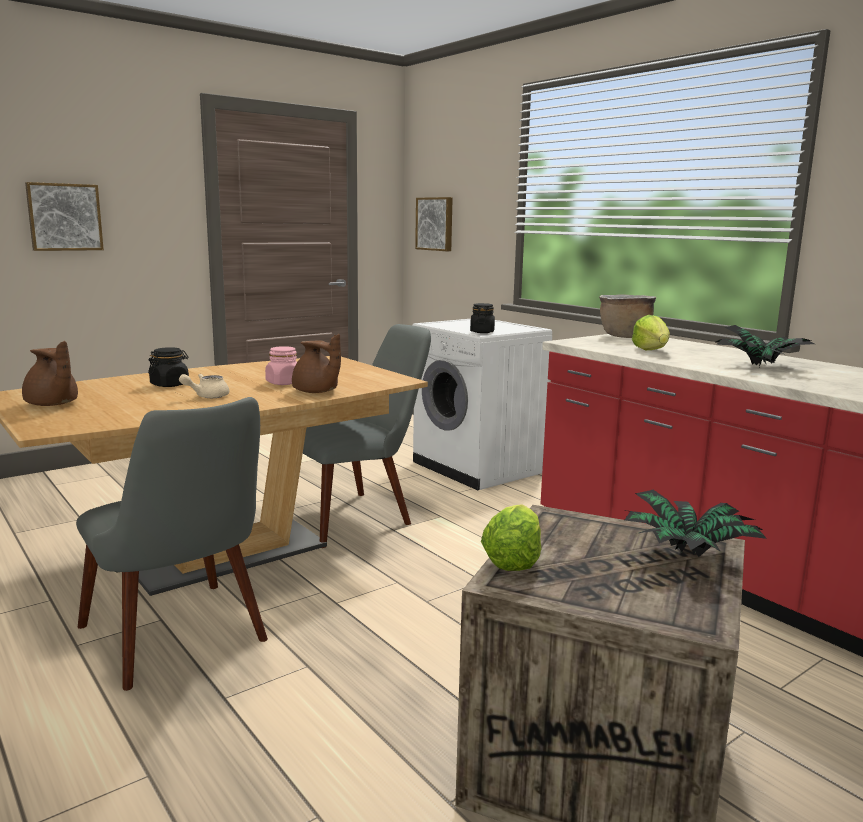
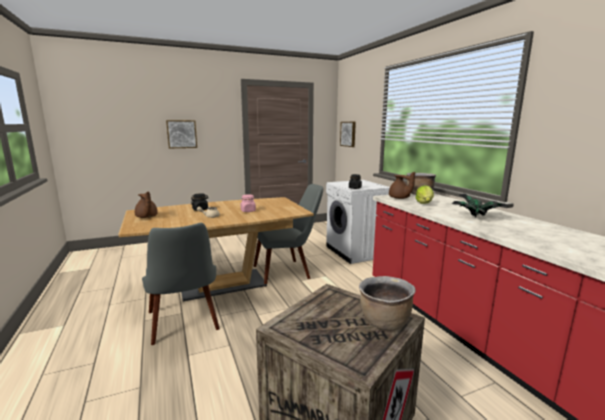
camera: 15 degrees right, 0 degrees up
(316, 392) = (258, 216): brown teapot -> brown teapot (399, 198)
(512, 561) = (292, 315): lettuce -> none
(685, 554) = (384, 322): potted plant -> brown cooking pot

